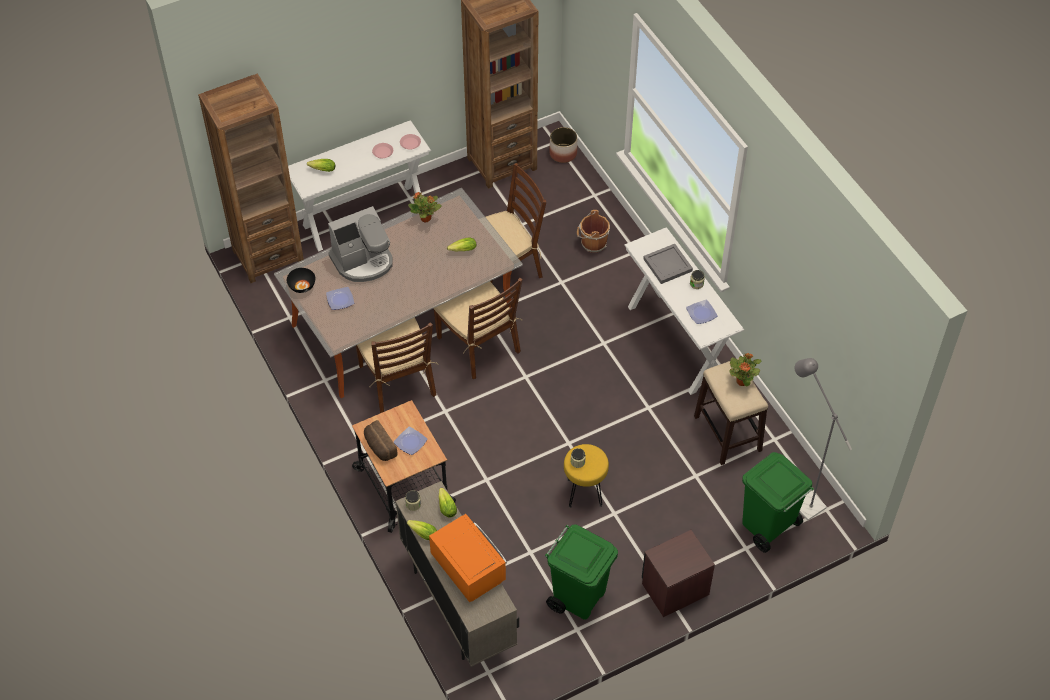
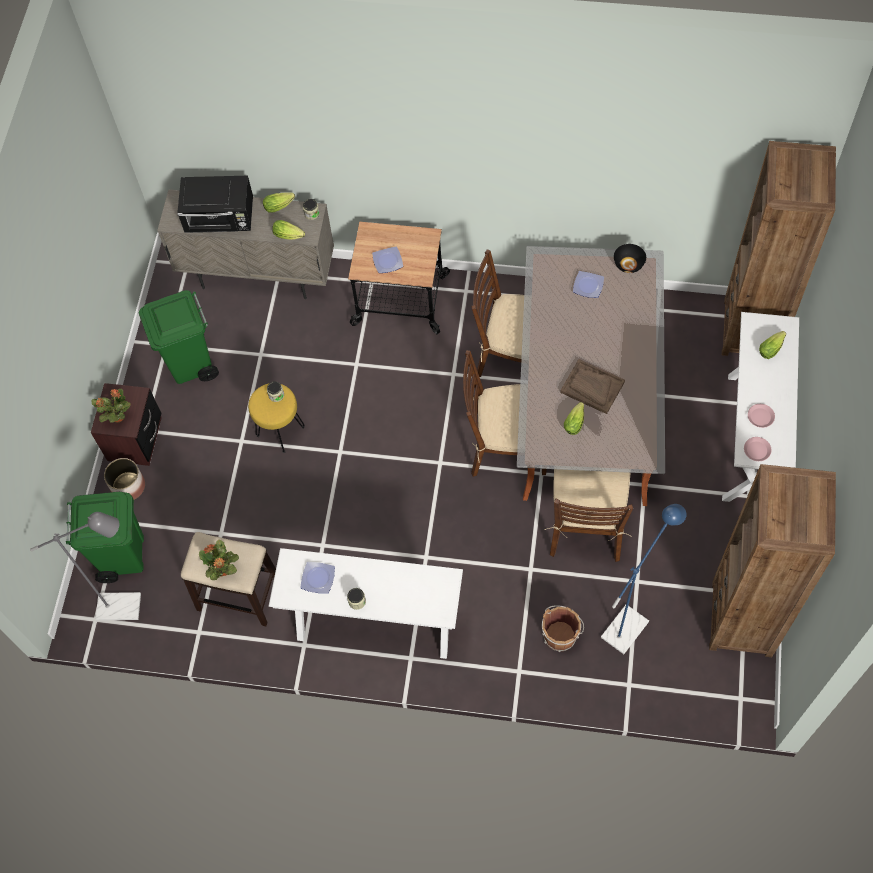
camera: 130 degrees right, 10 degrees up
(363, 261) = (623, 329): coffee machine -> none
(379, 447) = (401, 236): bread -> none
(426, 218) = (642, 414): potted plant -> potted plant (117, 417)
(426, 255) = (592, 387): none -> brown tray
(468, 568) = (221, 218): orange microwave -> black microwave
(553, 214) = (630, 622): none -> blue floor lamp
(563, 153) = (716, 694): planter -> planter (128, 486)
(667, 265) = (401, 590): grey tray -> none

